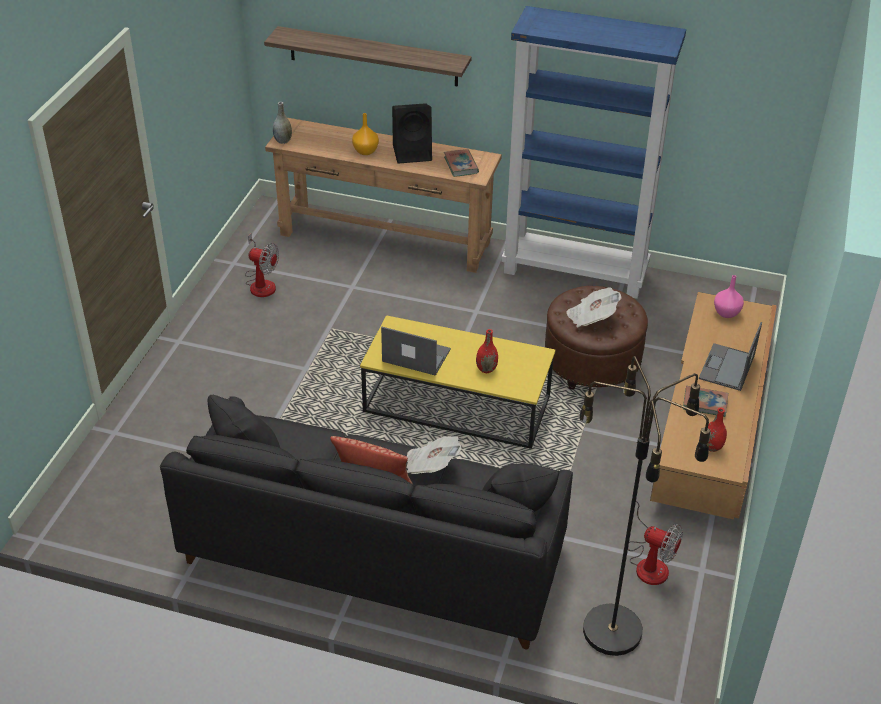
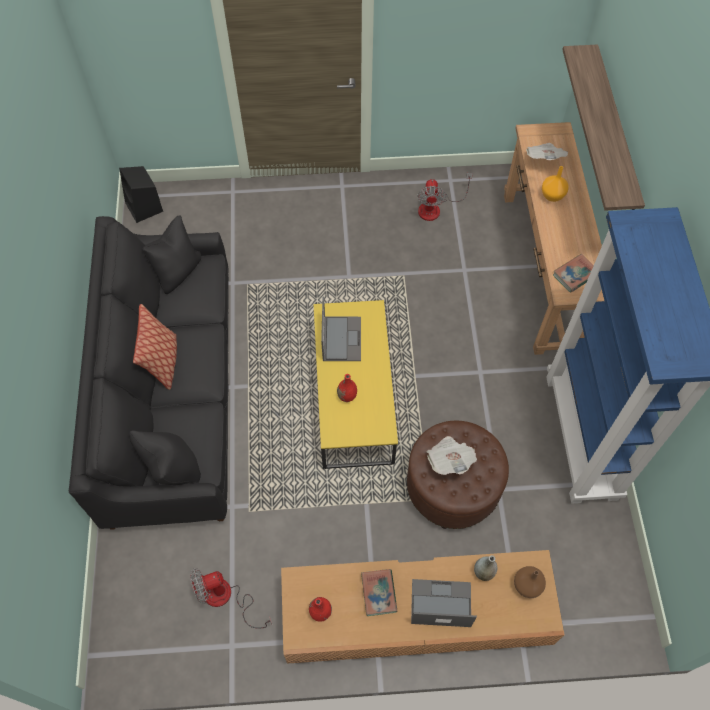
camera: 70 degrees right, 20 degrees up
(283, 141) = (531, 133): grey vase -> grey vase (483, 572)
(413, 152) = (573, 231): black speaker -> black speaker (145, 207)
(431, 465) = (201, 391): newspaper -> newspaper (544, 159)
(613, 631) = (145, 588): floor lamp -> none
(649, 562) = (226, 598): fan -> fan turned 60 degrees clockwise
(726, 313) = (526, 585): pink vase -> brown vase

